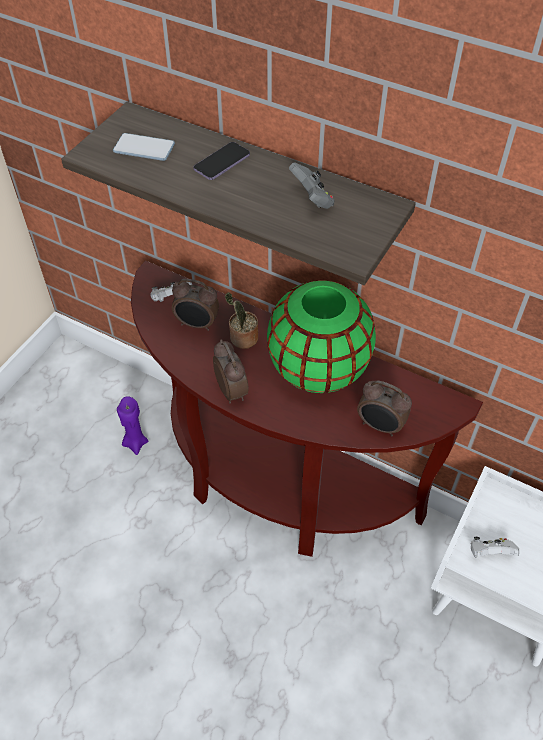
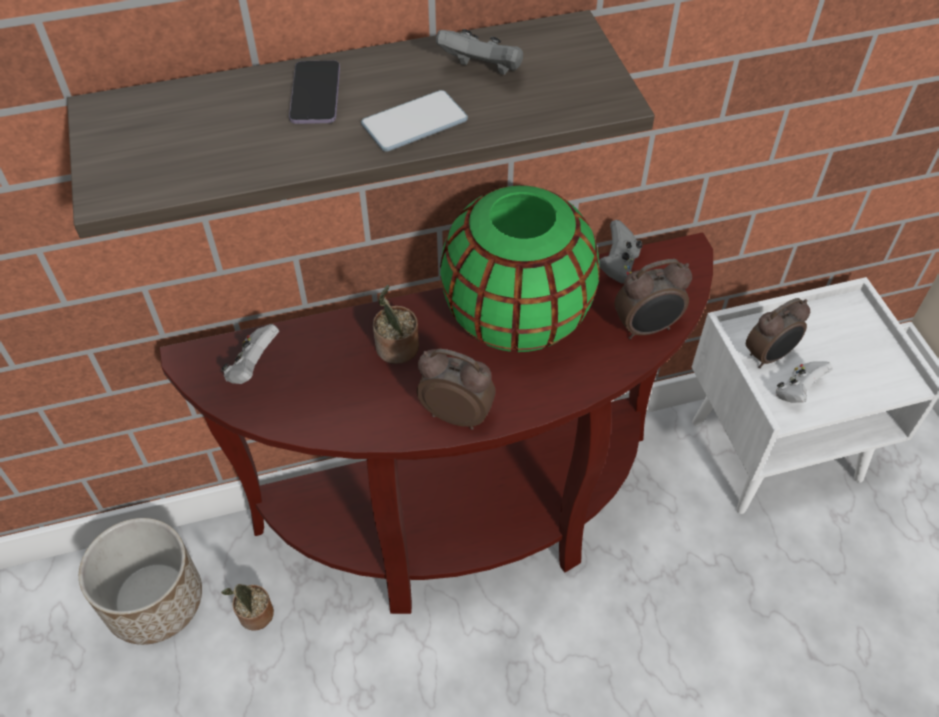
camera: 45 degrees left, 0 degrees up
(104, 399) = (155, 600): none -> planter
(135, 442) = (254, 616): purple candle -> potted plant
(144, 148) = (184, 138): phone -> phone (414, 123)
(197, 324) = (323, 373): alarm clock -> alarm clock (769, 356)
(406, 383) = (618, 266): none -> grey game controller

